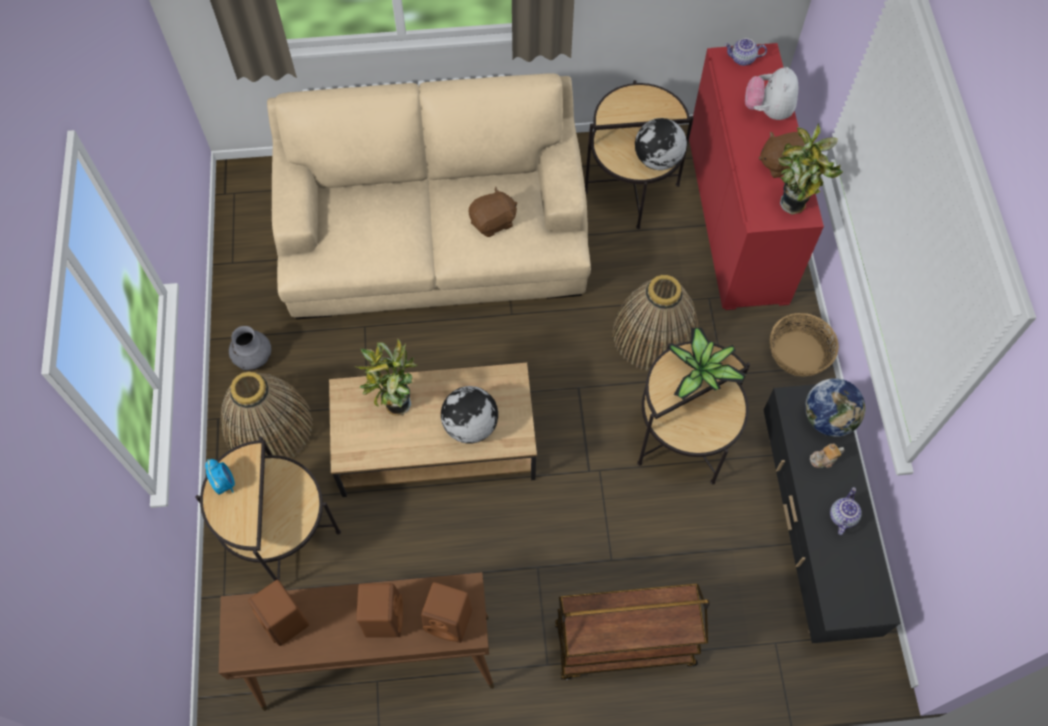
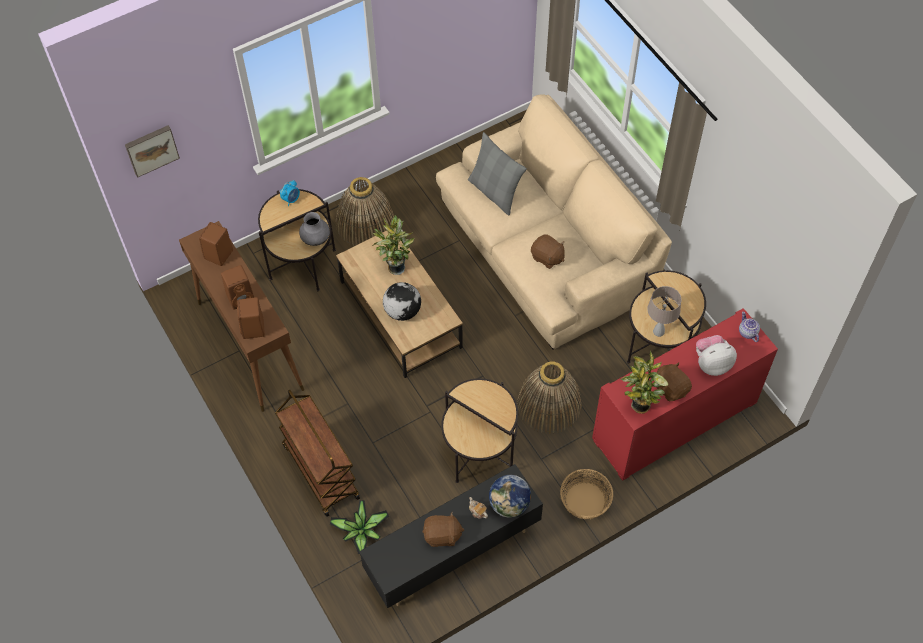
camera: 65 degrees right, 5 degrees down
(88, 625) = (151, 149): none -> picture
(254, 358) = (405, 195): grey vase -> grey vase (316, 239)
(359, 235) = (495, 192): none -> grey pillow
(657, 160) = (658, 331): globe -> beige table lamp
(702, 372) = (492, 408): potted plant -> potted plant (361, 531)
(842, 516) = (442, 535): teapot -> brown plush toy

